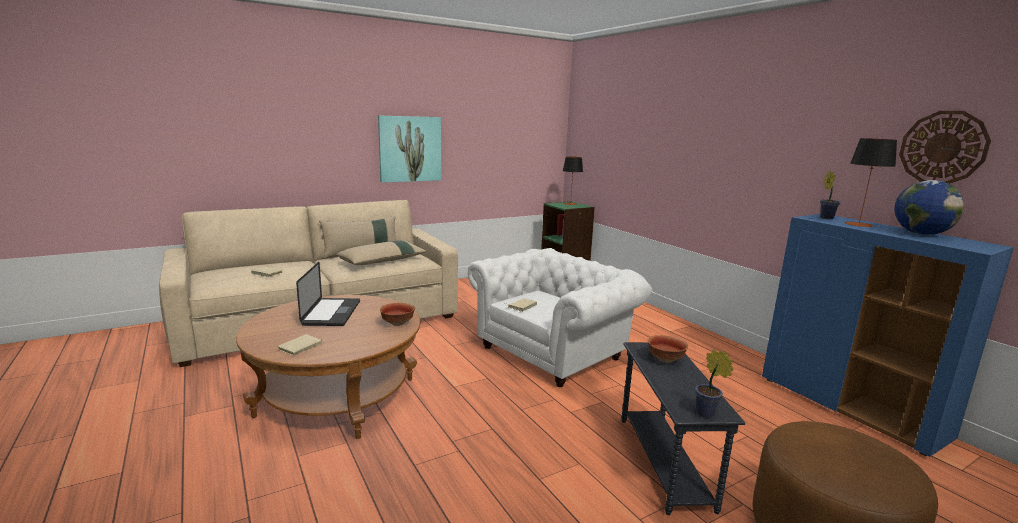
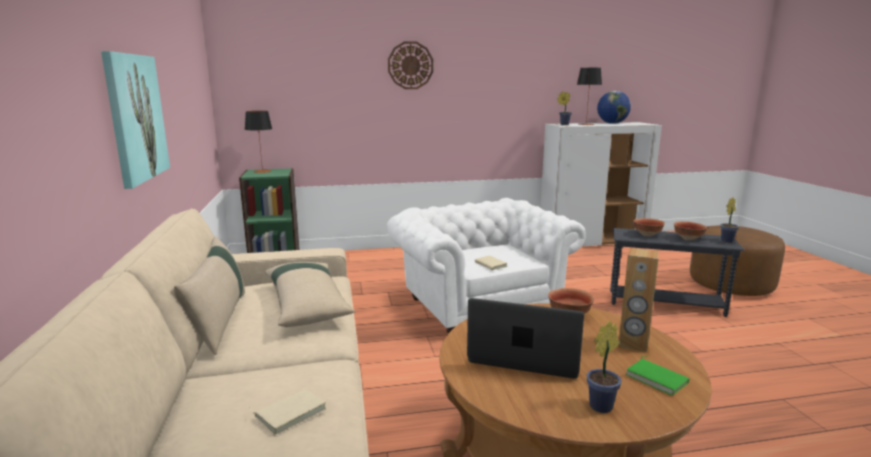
camera: 70 degrees left, 0 degrees up
(271, 332) = (603, 405): none -> potted plant
(301, 347) = (657, 378): beige book -> green book
(352, 342) = (633, 344): none -> brown speaker
(681, 385) = (688, 238): none -> bowl
(850, 408) = (592, 242): blue cabinet -> white cabinet
(943, 148) = (601, 72): wall clock -> wall clock (410, 65)

